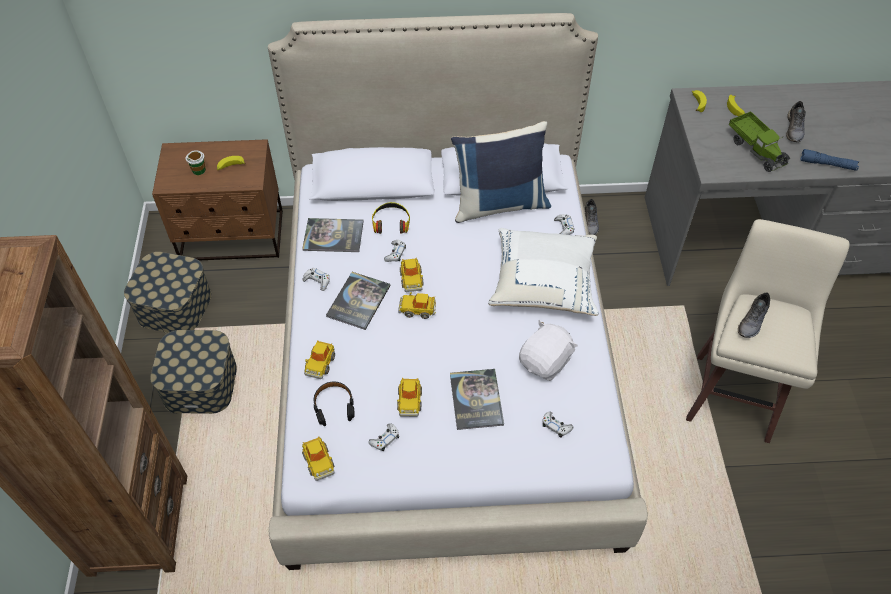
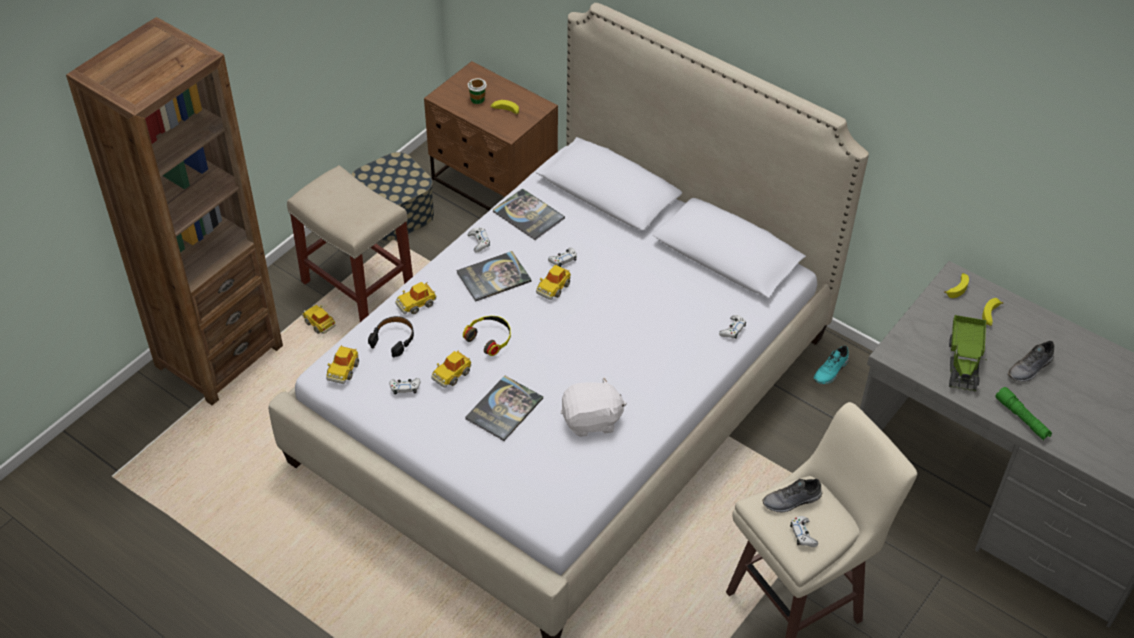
camera: 40 degrees right, 5 degrees down
(200, 384) = (356, 285): storage box -> beige stool
(391, 222) = (587, 233): headphones -> headphones (489, 338)
(417, 309) = (533, 313): toy car -> toy car (319, 323)
(499, 204) = (698, 275): blue pillow -> none
(543, 283) = (661, 361): white pillow -> none
(556, 426) = (544, 471): white game controller -> white game controller (803, 534)
(590, 222) = (831, 371): grey shoe -> turquoise shoe
(827, 164) = (1022, 418): blue flashlight -> green flashlight

